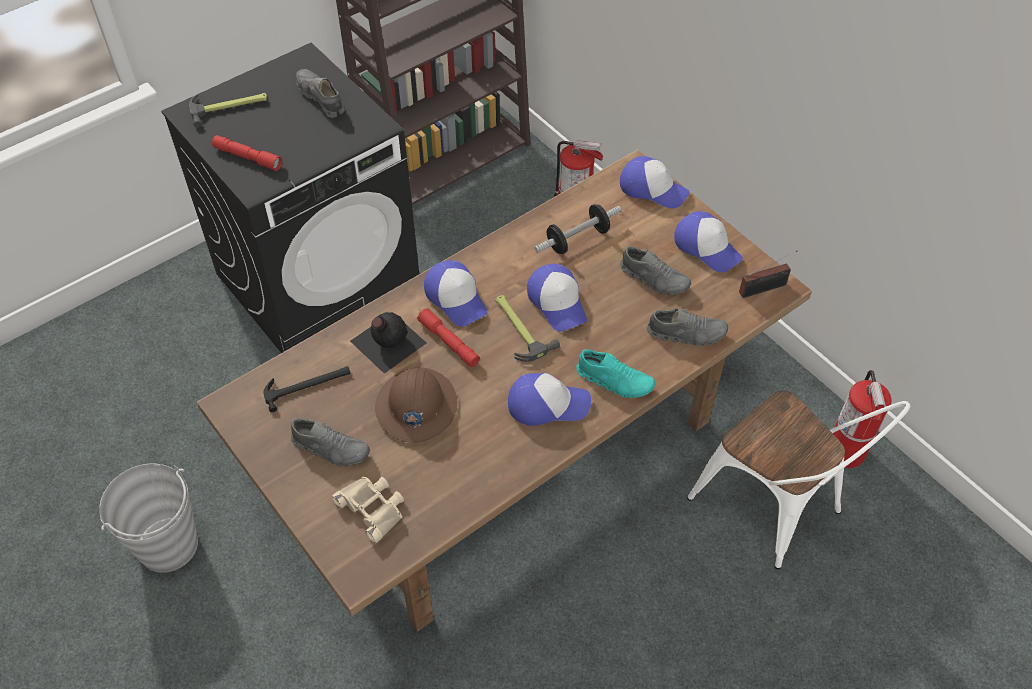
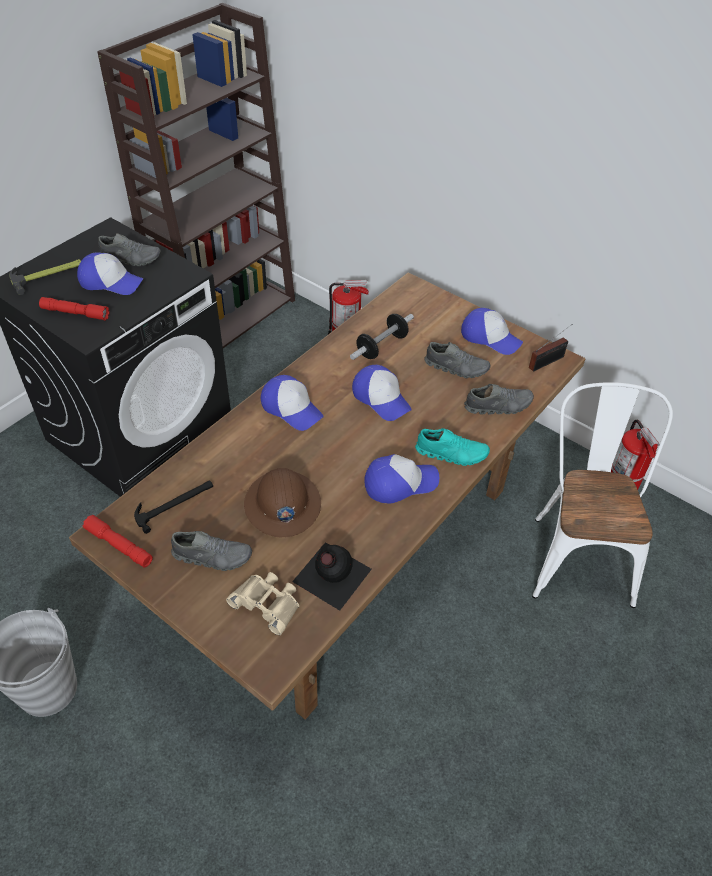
camera: 15 degrees left, 5 degrees down
(320, 98) = (131, 259): grey shoe -> grey shoe turned 150 degrees clockwise
(386, 342) = (239, 454): black bottle -> black bottle (330, 575)
(449, 342) = (296, 445): red flashlight -> red flashlight (119, 546)
(519, 328) = (355, 424): hammer -> none
(653, 189) = (431, 299): cap -> cap (111, 281)
(775, 510) = (578, 552): white chair -> white chair turned 120 degrees counterclockwise

